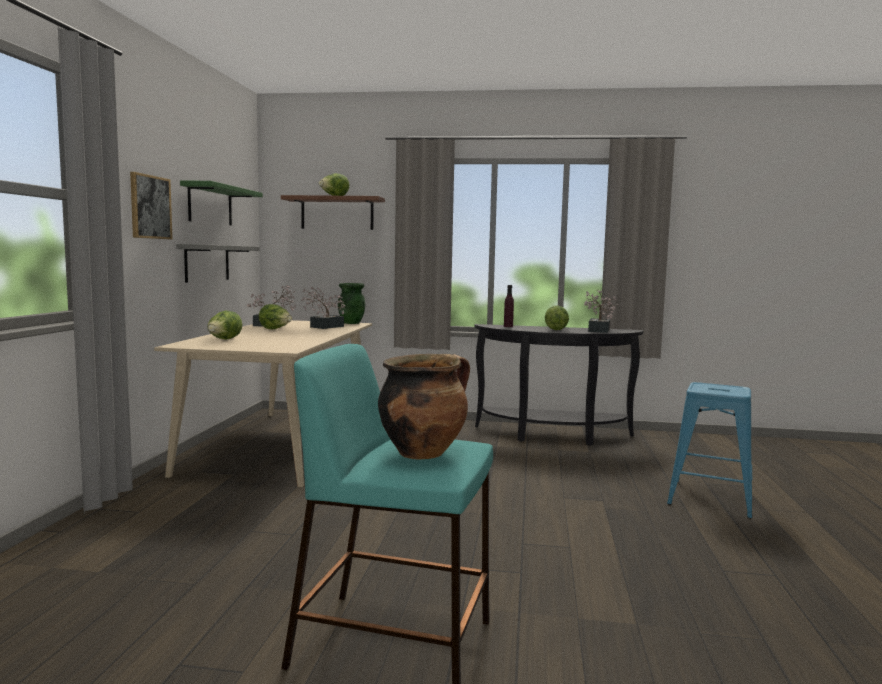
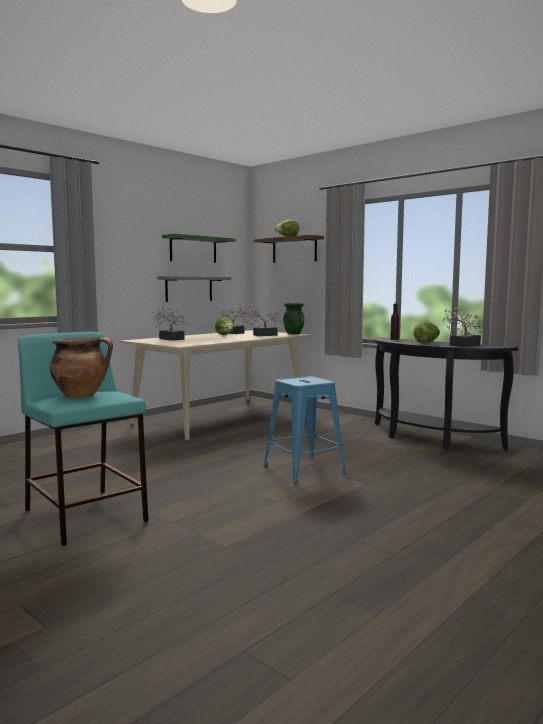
camera: 35 degrees right, 0 degrees up
(150, 207) = (133, 253): picture -> none
(224, 340) = (170, 339): lettuce -> potted plant
(710, 498) = (466, 501): blue stool -> blue stool (303, 469)

